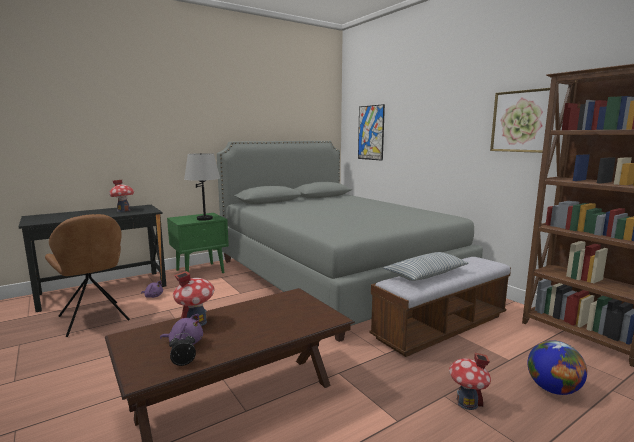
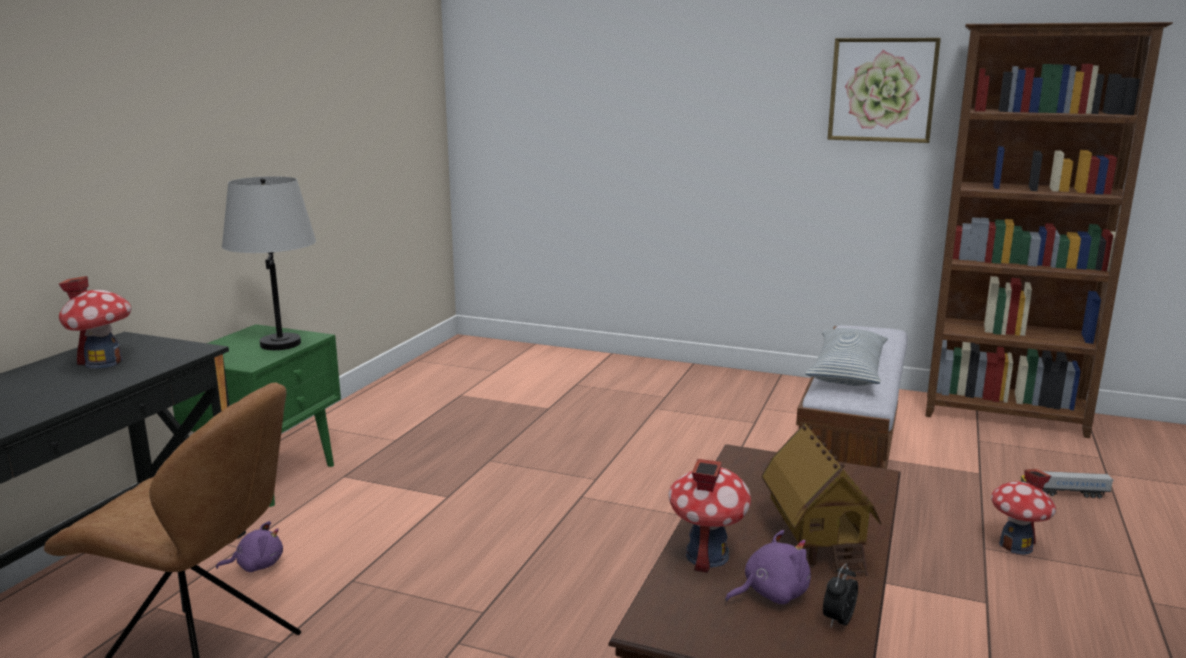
camera: 35 degrees left, 5 degrees up
(246, 333) = (816, 541): none -> toy house
(335, 275) = (570, 411): grey bed -> none
(371, 132) = (539, 100): picture -> none
(553, 389) = (1063, 494): globe -> toy truck

